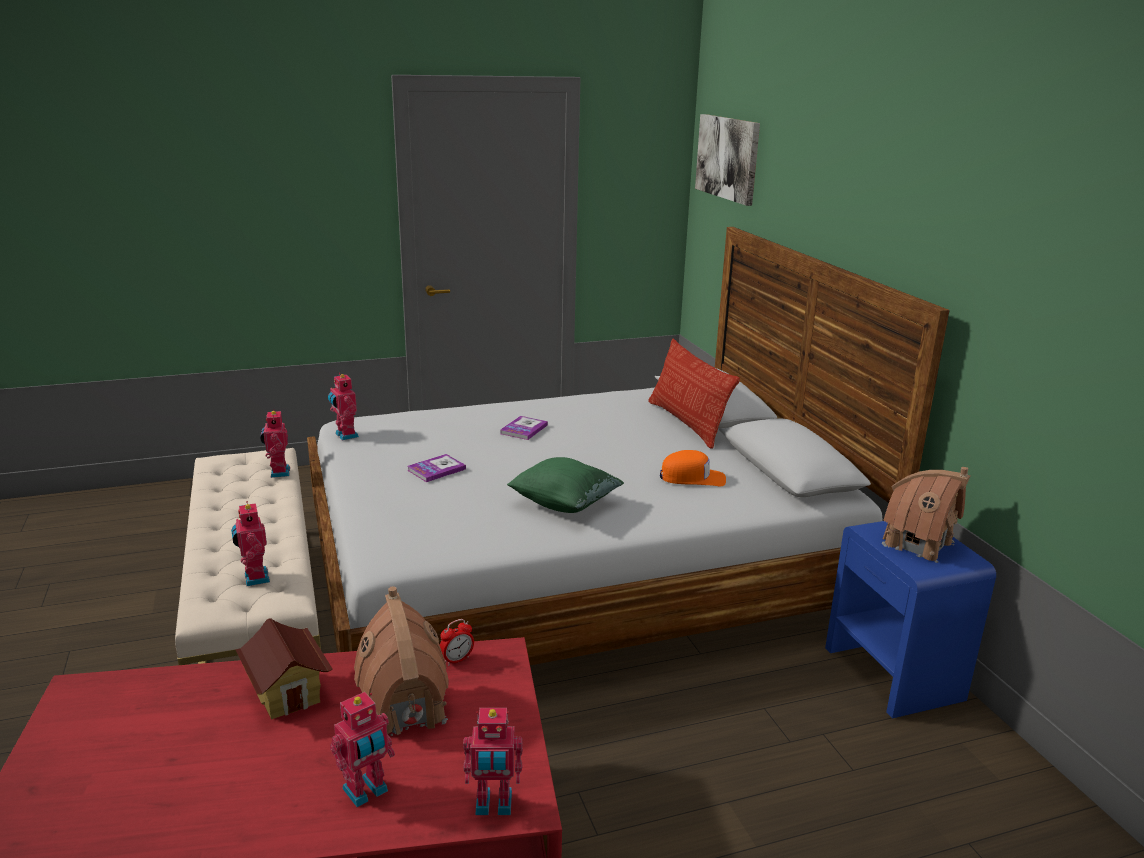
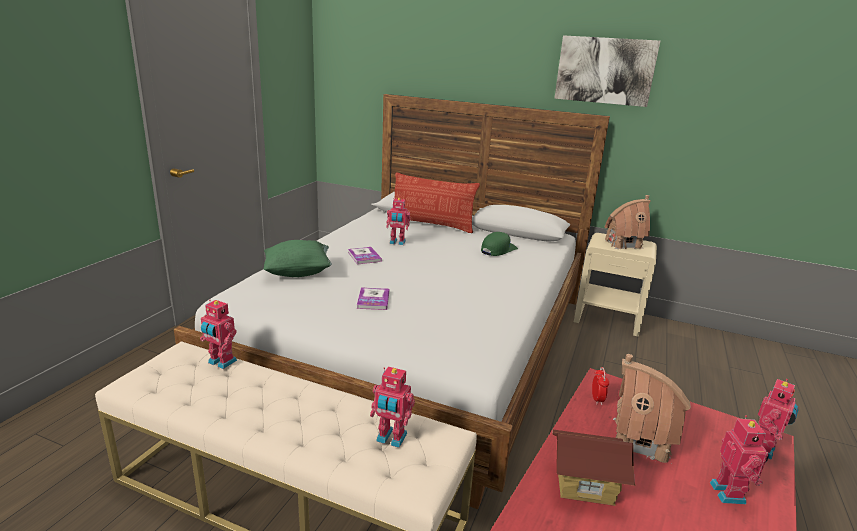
camera: 50 degrees left, 0 degrees up
(345, 435) = (253, 306): toy robot -> toy robot (397, 242)
(564, 504) = (482, 287): green pillow -> green pillow (298, 273)
(692, 478) = (498, 250): orange cap -> green cap
(728, 158) = (364, 47): picture -> picture (605, 70)
(894, 674) = (608, 319): blue nightstand -> beige nightstand

